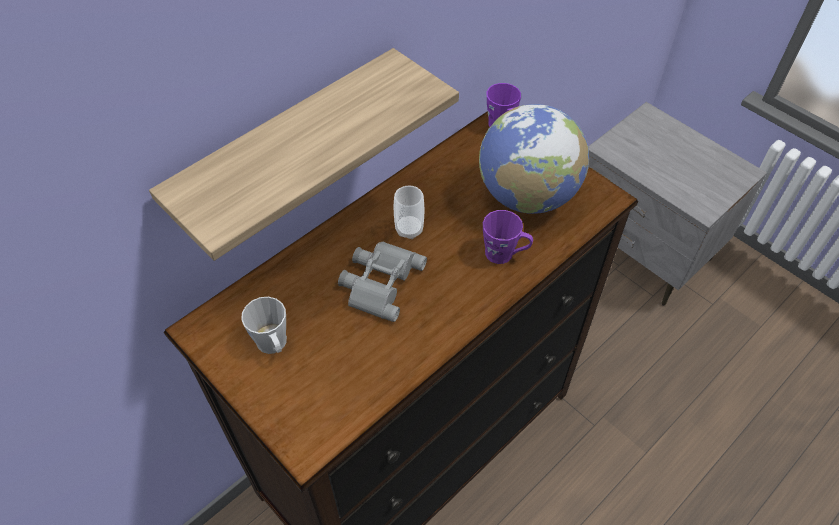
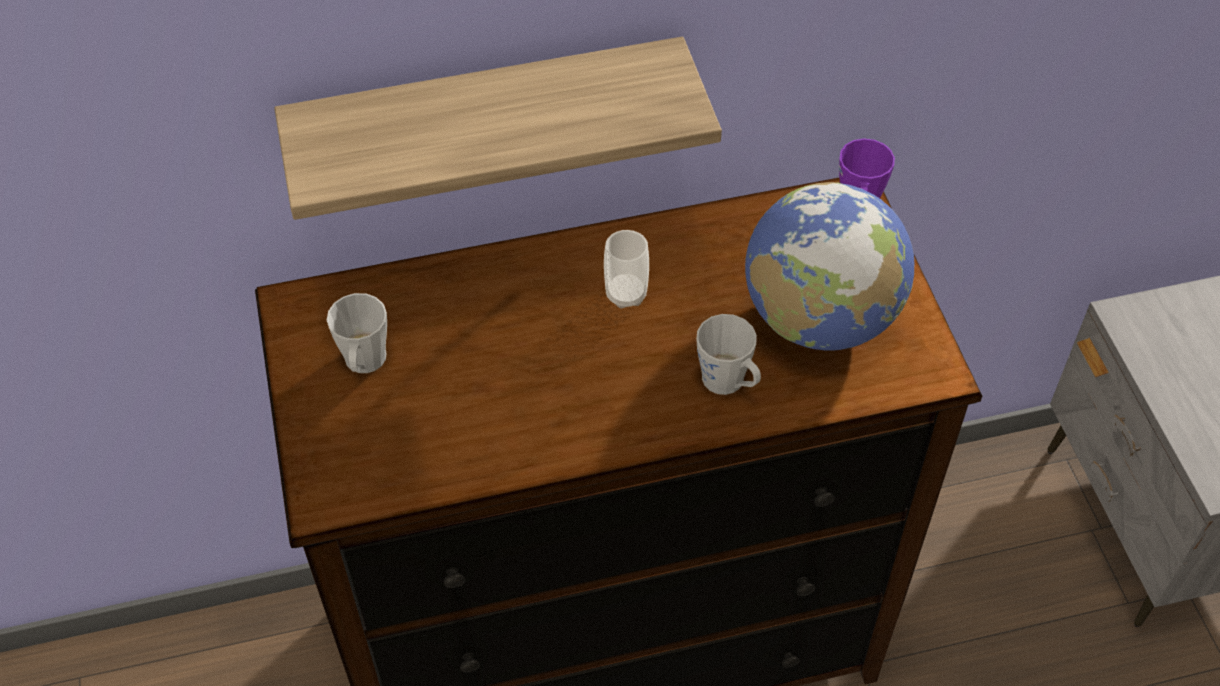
camera: 30 degrees right, 0 degrees up
(379, 281) = (541, 344): grey binoculars -> none
(504, 254) = (729, 383): purple mug -> grey mug

